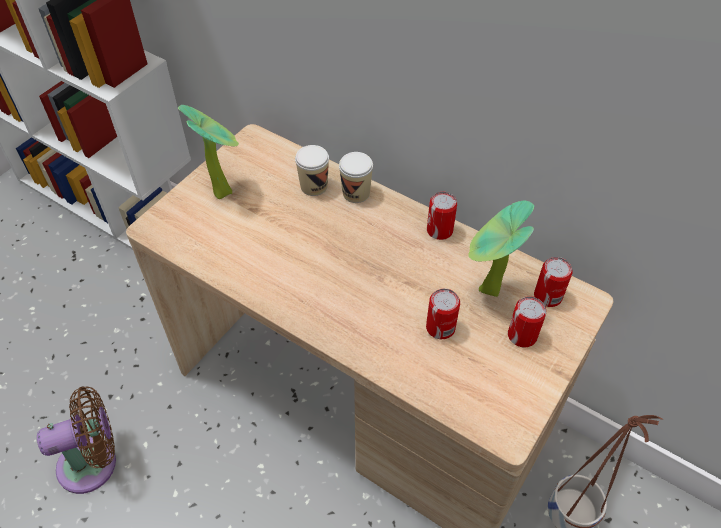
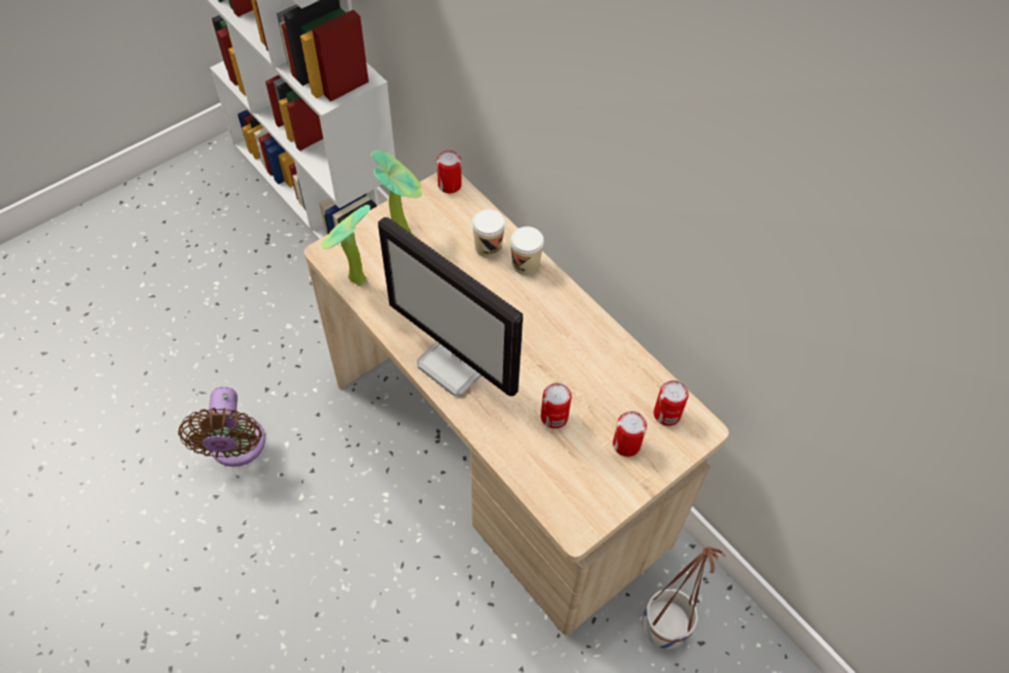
camera: 15 degrees right, 5 degrees up
(94, 463) = (236, 448): brown fan -> brown fan turned 90 degrees clockwise
(323, 301) = (457, 363): none -> monitor
(439, 230) = (590, 323): can -> can (449, 185)
(486, 293) = (609, 396): potted plant -> potted plant (353, 281)

